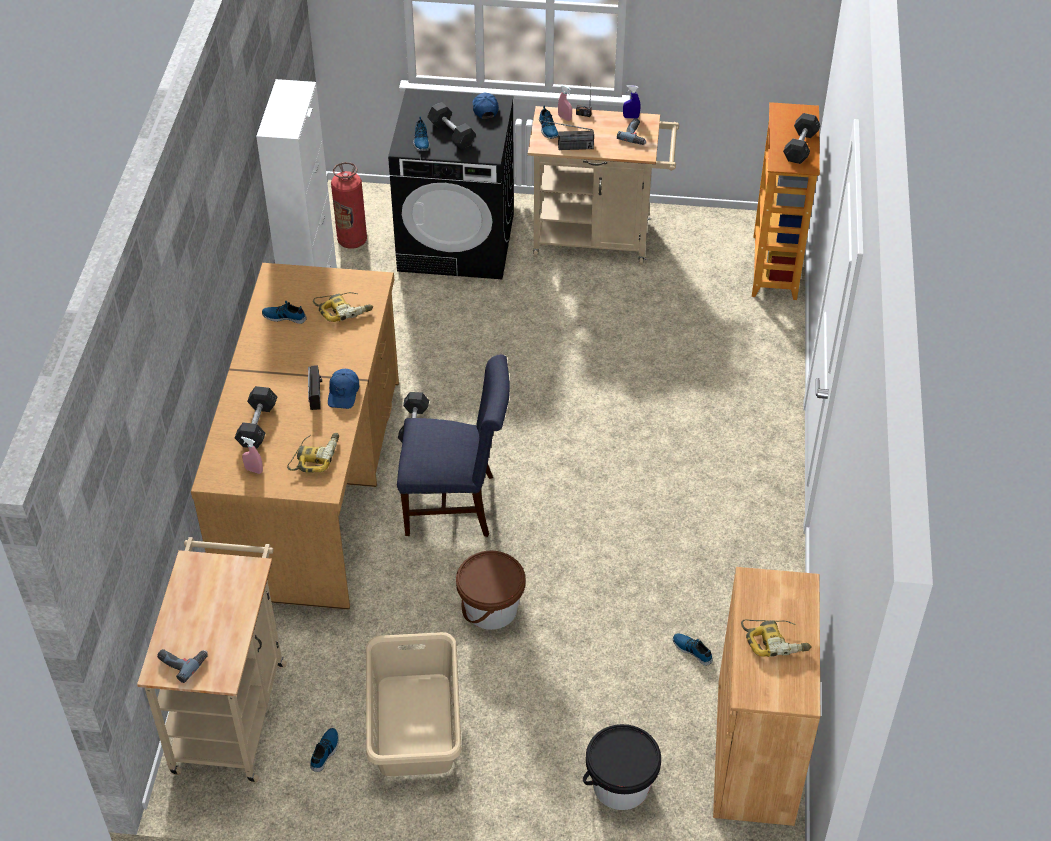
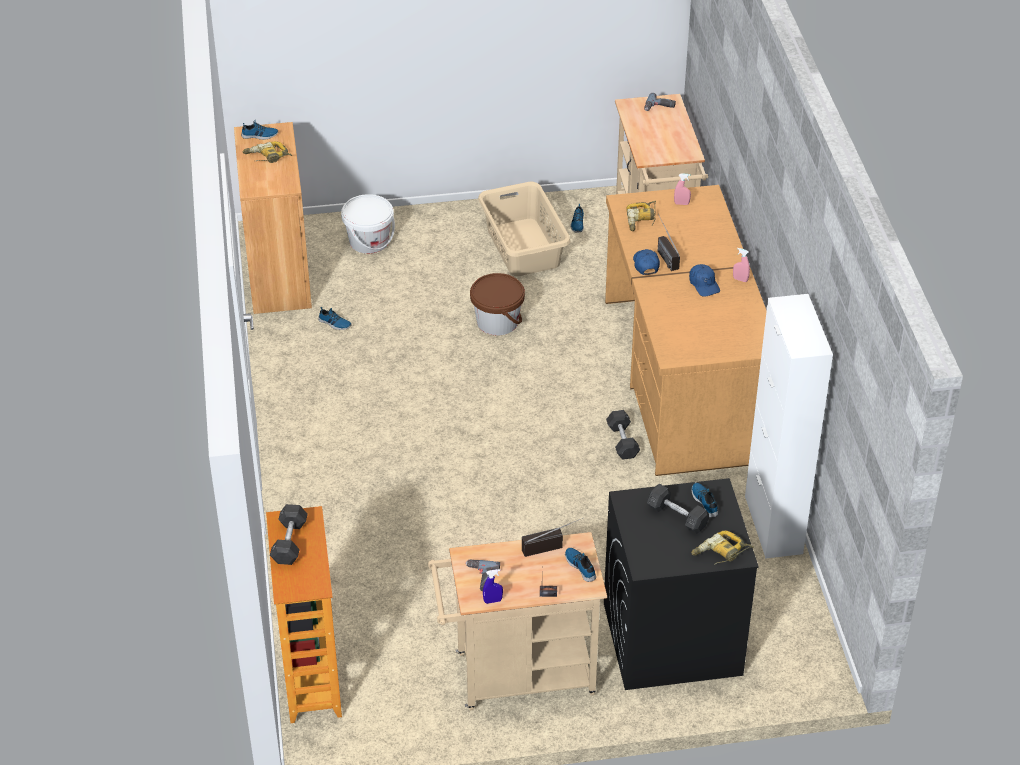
camera: 165 degrees right, 5 degrees down
(257, 425) = (699, 231): grey dumbbell -> none
(284, 316) = (732, 313): shoe -> shoe (260, 135)
(344, 309) = (684, 328): power drill -> power drill (721, 553)
(352, 240) = (784, 617): fire extinguisher -> none
(457, 504) = (556, 387): blue chair -> none
(485, 109) = (656, 556): blue cap -> blue cap (704, 284)
(564, 118) = (567, 585): pink spray bottle -> pink spray bottle (740, 279)
(621, 785) = (369, 241): black bucket -> white bucket

